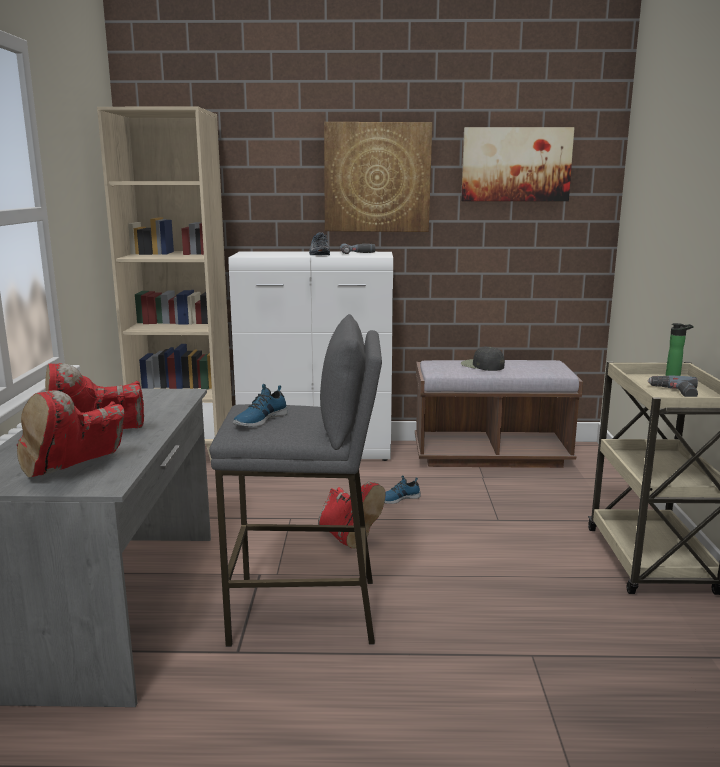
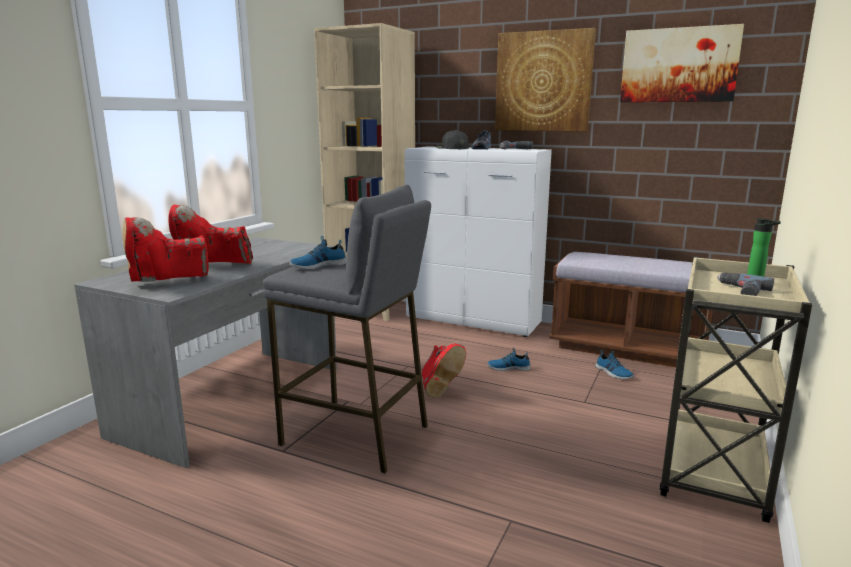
camera: 25 degrees right, 0 degrees up
(482, 365) = (621, 260): black cap -> black cap (452, 148)
(499, 484) = (613, 373): none -> shoe

